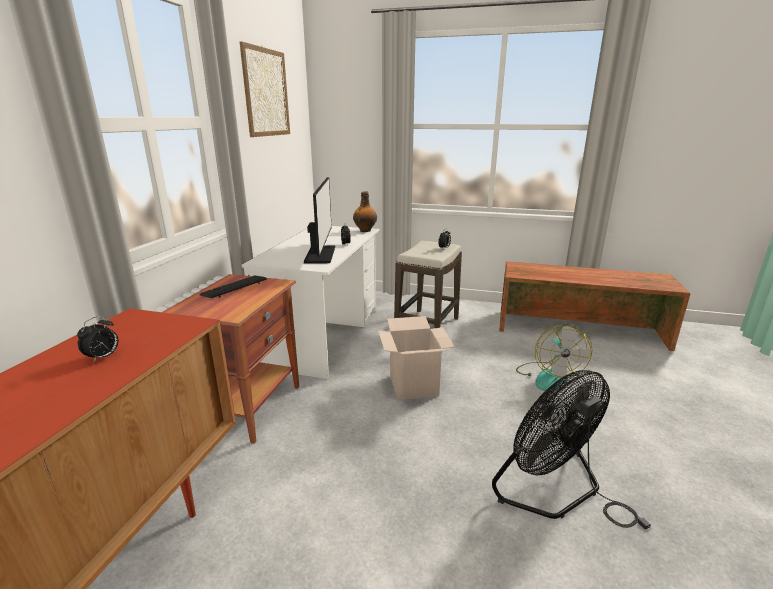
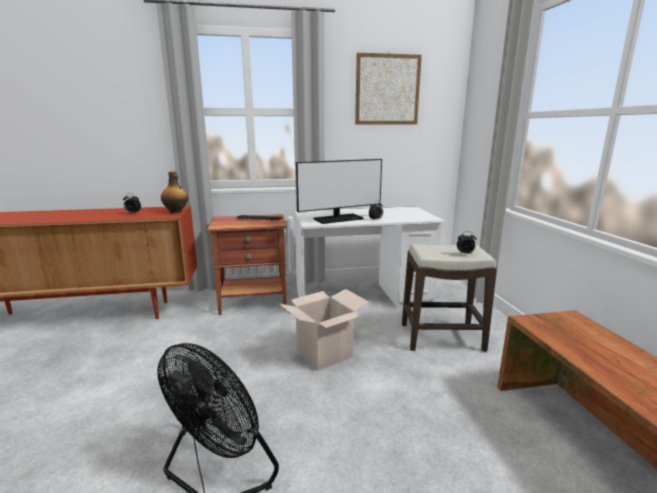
camera: 65 degrees right, 5 degrees down
(365, 230) = (428, 218): bottle -> bottle (176, 212)
(548, 376) = (423, 446): fan -> none

